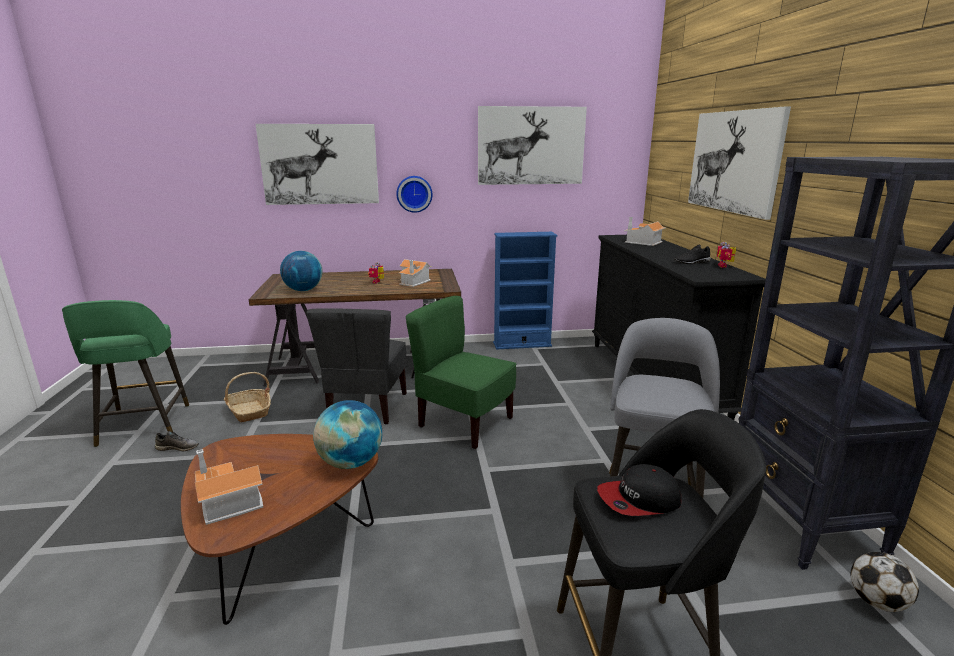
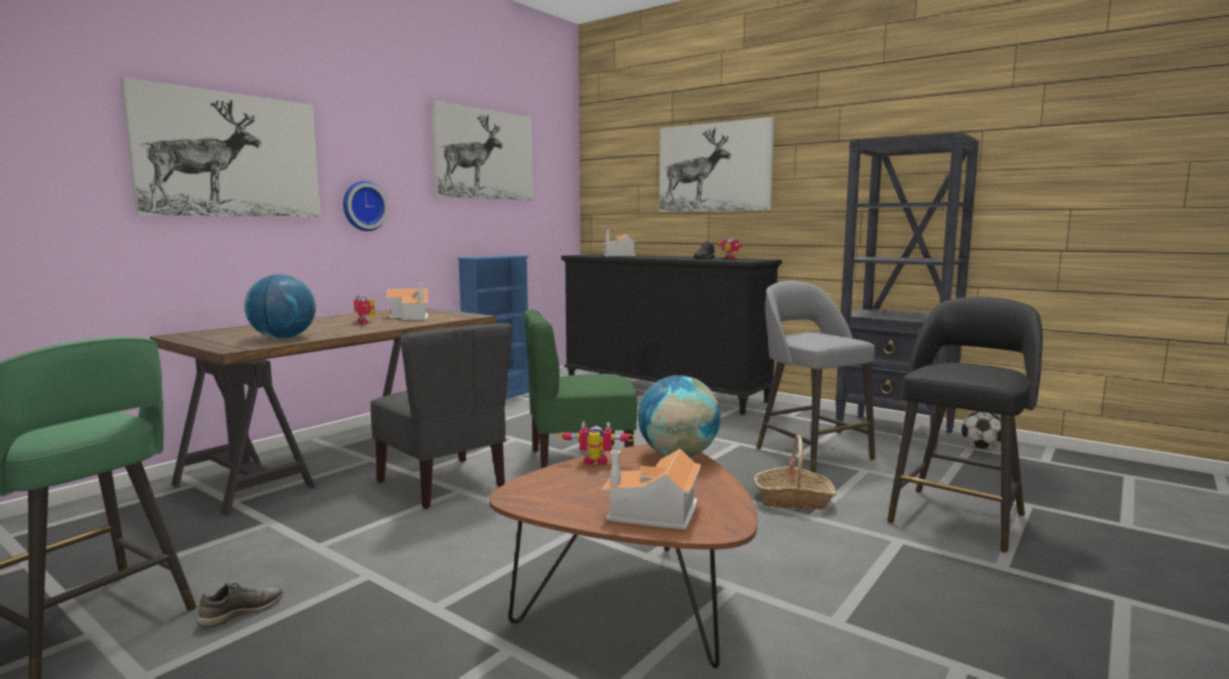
camera: 45 degrees left, 10 degrees down
(249, 411) = (272, 541): basket -> basket (793, 500)
(300, 445) = (595, 464): none -> toy robot
(639, 500) = (959, 369): cap -> none

